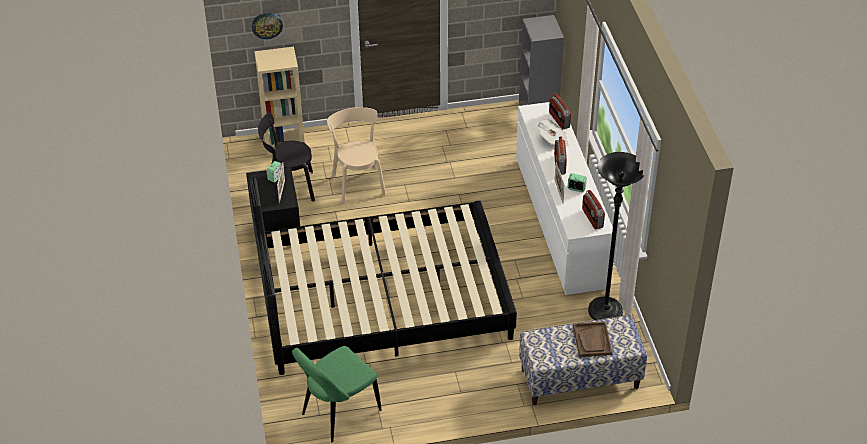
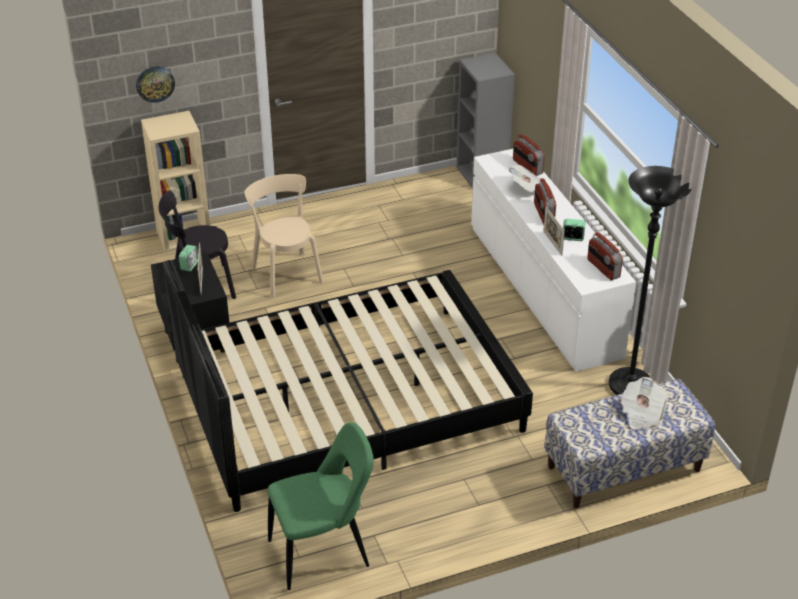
camera: 10 degrees left, 5 degrees down
(338, 414) = (323, 552): green chair -> green chair turned 150 degrees counterclockwise
(592, 340) = (642, 414): brown tray -> newspaper

